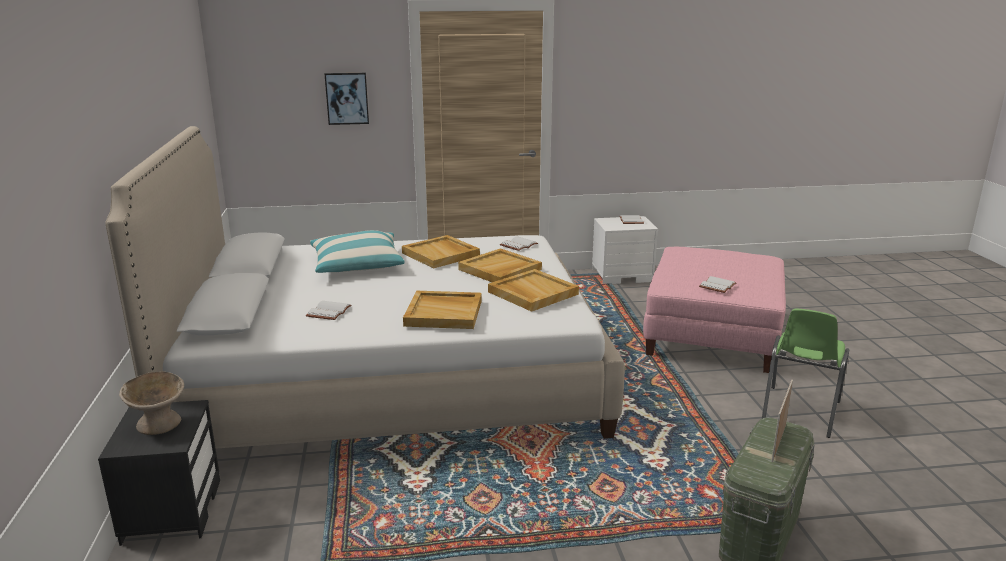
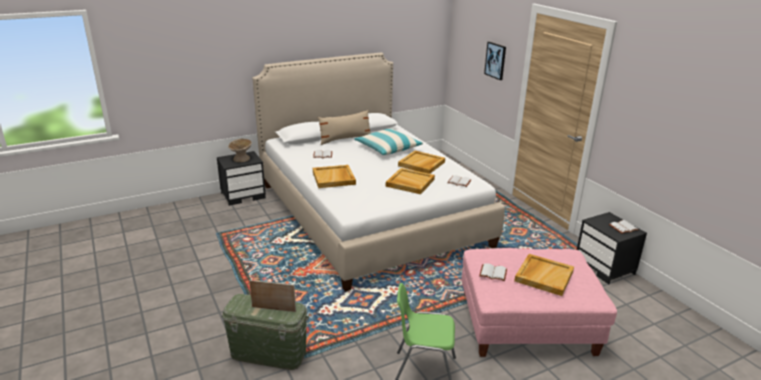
camera: 70 degrees right, 5 degrees up
(277, 287) = (345, 139): none -> beige pillow
(532, 293) = (376, 195): beige tray -> beige tray (543, 276)
(622, 275) = (605, 268): white nightstand -> black nightstand

